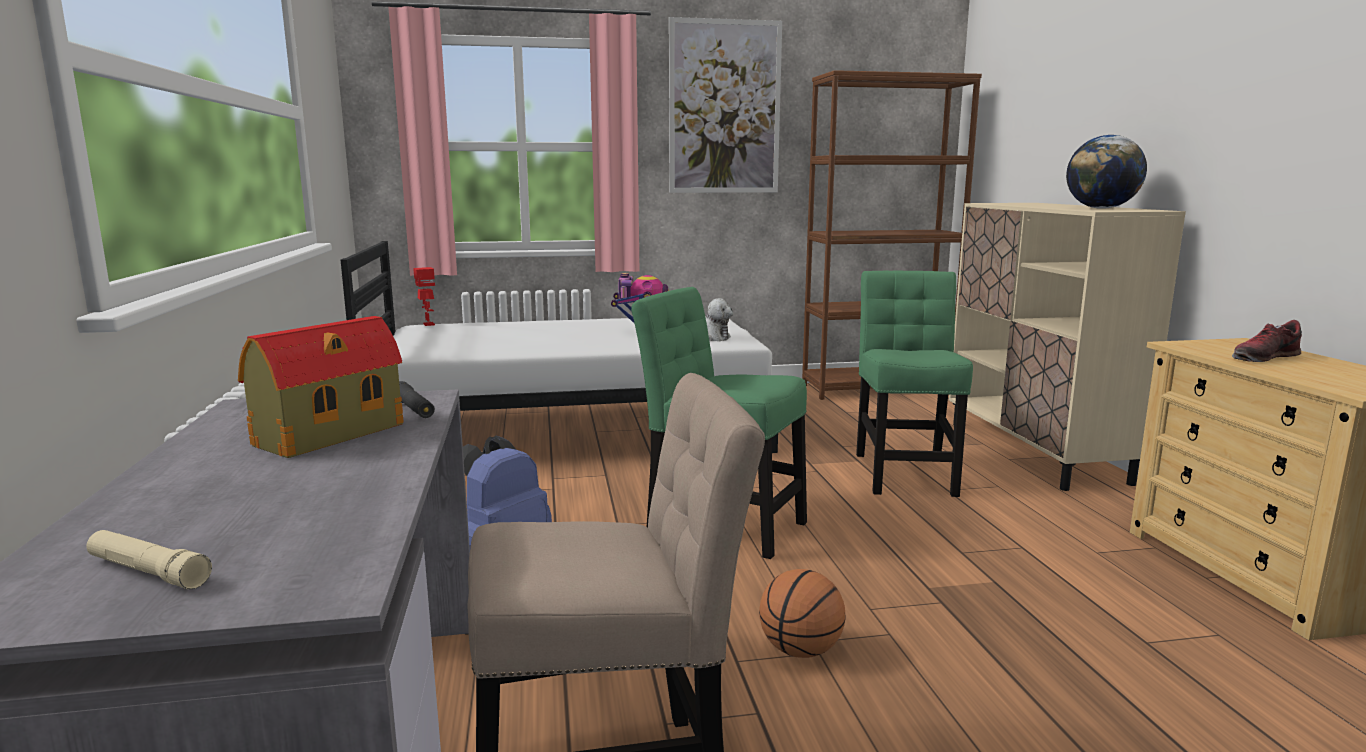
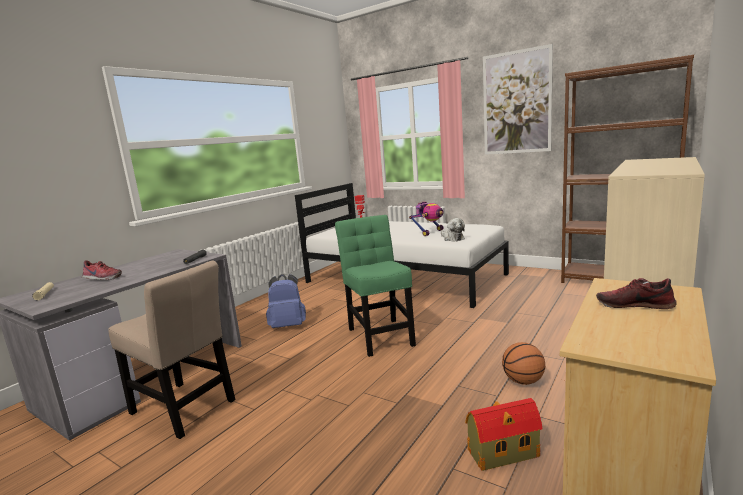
camera: 45 degrees right, 0 degrees up
(230, 492) = (101, 278): none -> shoe
(327, 435) = (157, 265): toy house -> toy house (501, 453)
(800, 650) = (307, 396): basketball -> basketball (523, 381)
(905, 471) = (521, 335): green chair -> none
(1101, 208) = (658, 169): globe -> none

